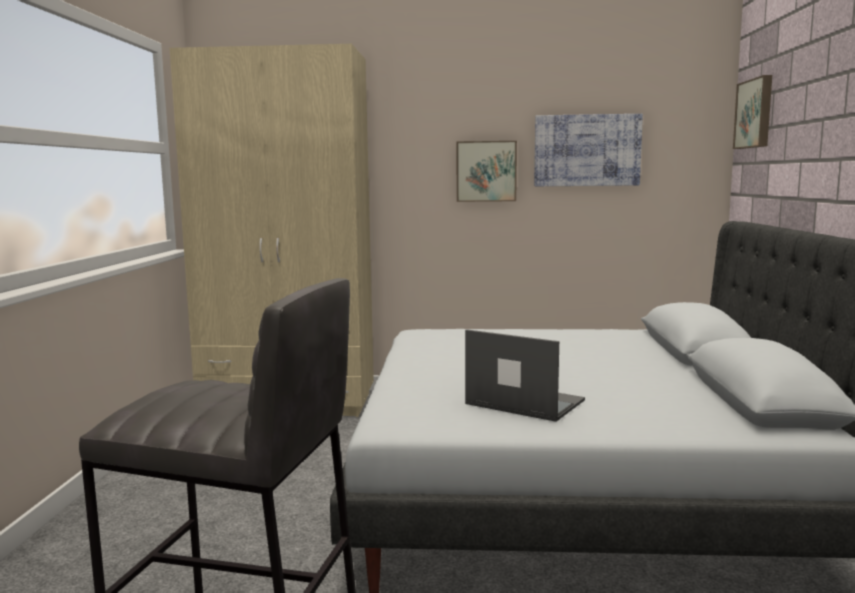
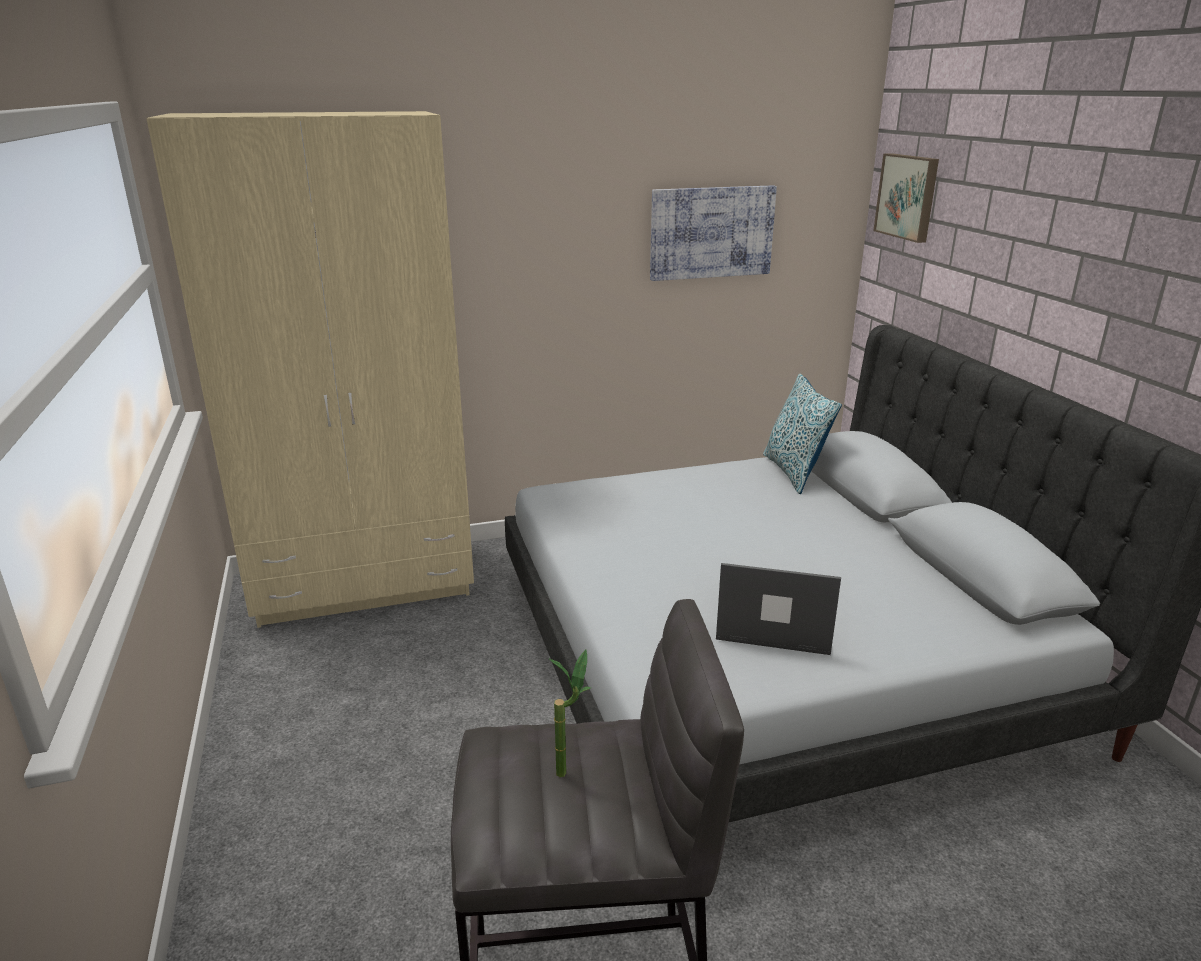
camera: 20 degrees left, 15 degrees up
(219, 393) = (570, 769): none -> potted plant
(486, 171) = (591, 263): picture -> none
(635, 336) = (794, 472): none -> pillow

